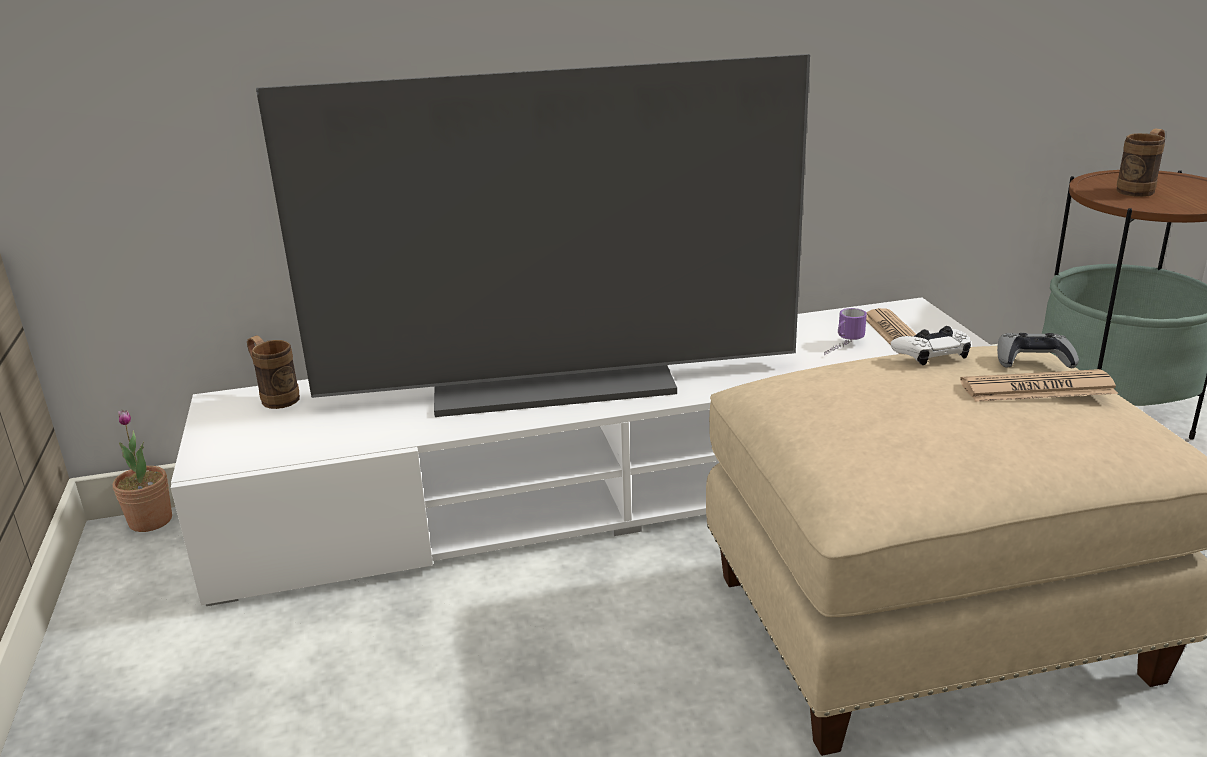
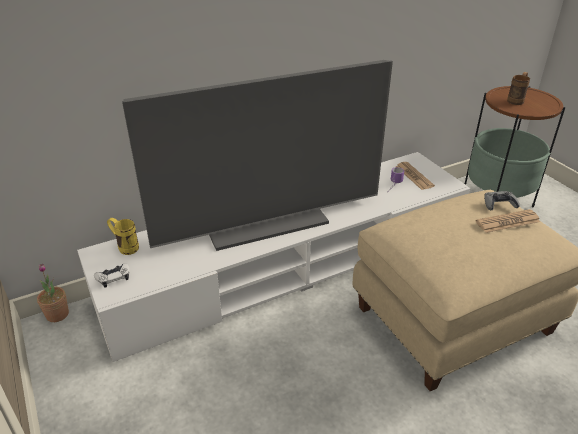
camera: 15 degrees left, 10 degrees up
(275, 397) = (125, 247): brown mug -> yellow mug
(931, 353) = (456, 204): white game controller -> white game controller (113, 277)

